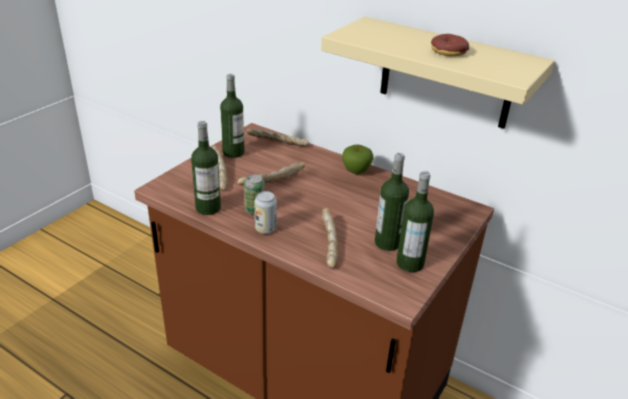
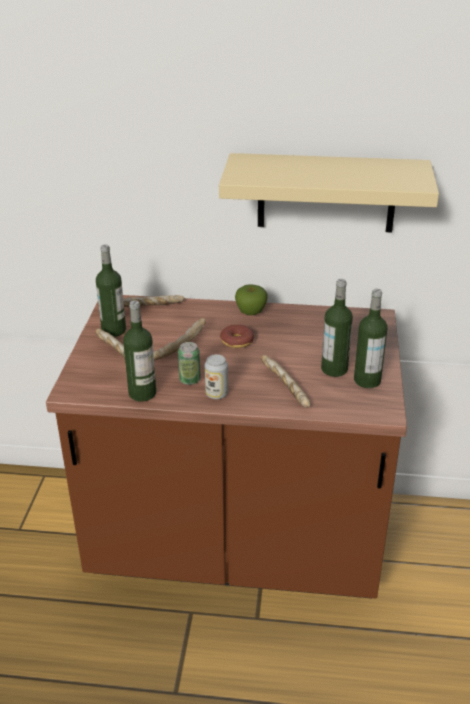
camera: 25 degrees left, 0 degrees up
(448, 51) = (343, 173): donut -> donut (237, 341)

